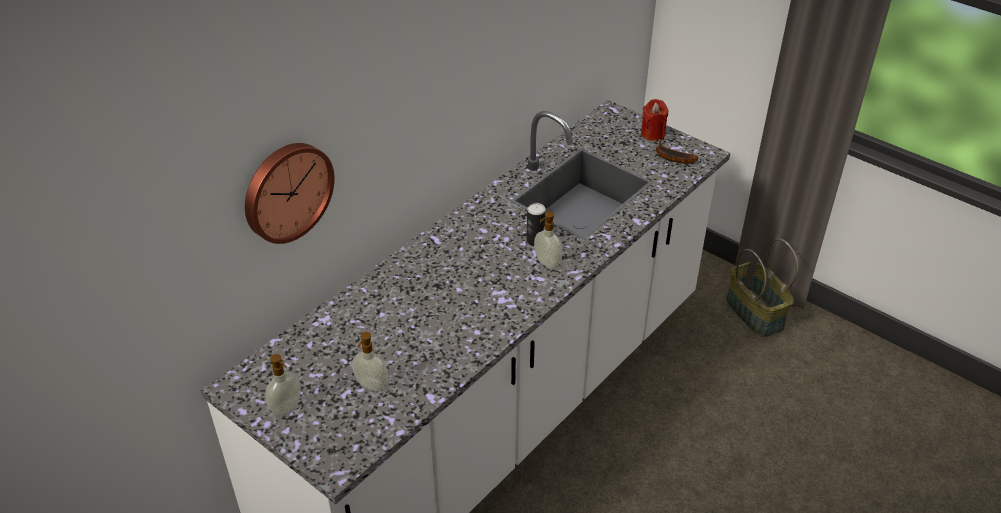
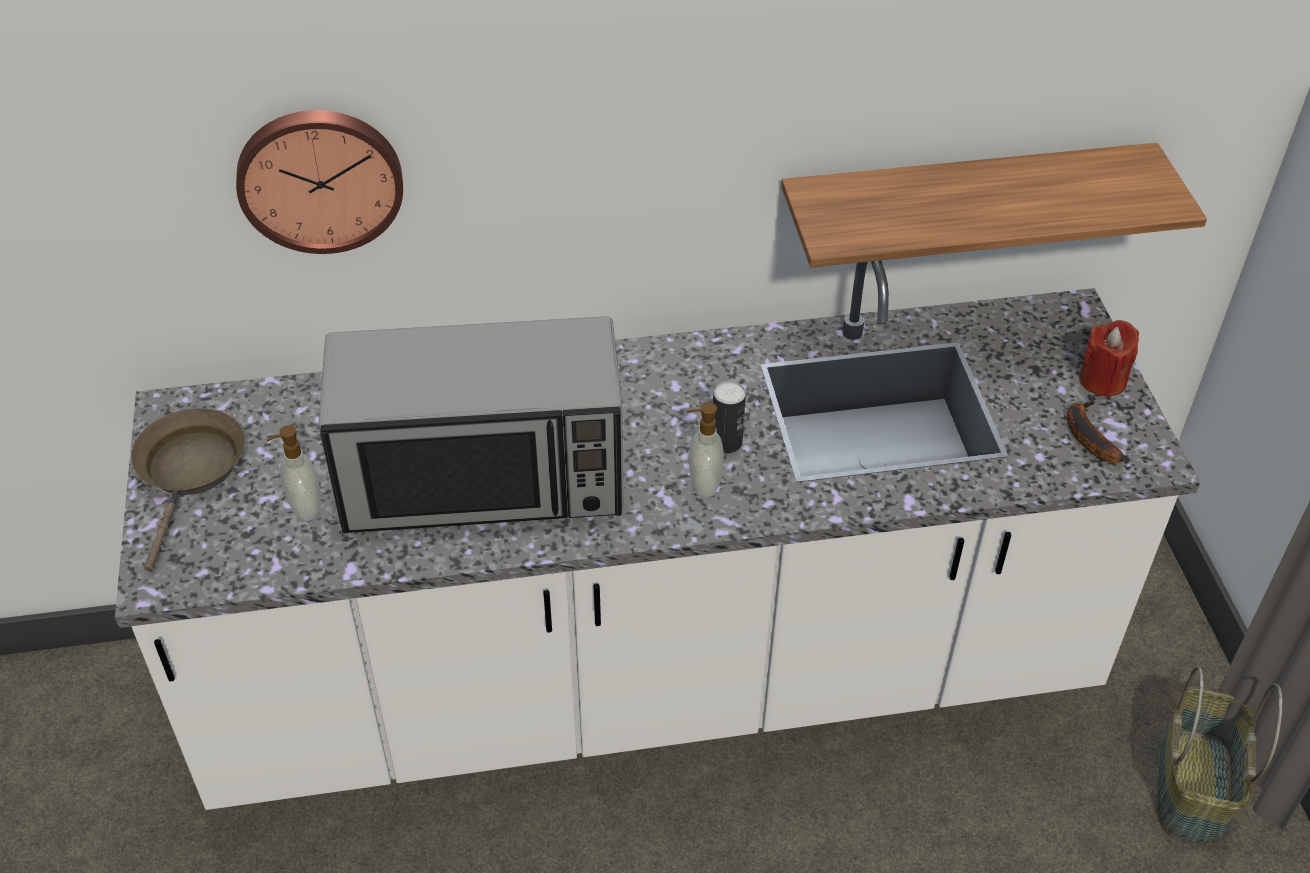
camera: 40 degrees right, 5 degrees up
(287, 408) = (191, 473): soap dispenser -> brown frying pan
(444, 319) = (483, 478): none -> microwave
(555, 78) = (963, 205): none -> shelf

